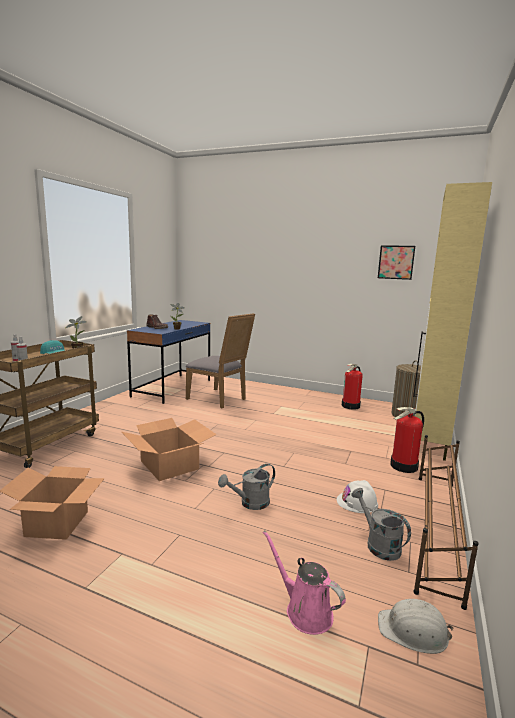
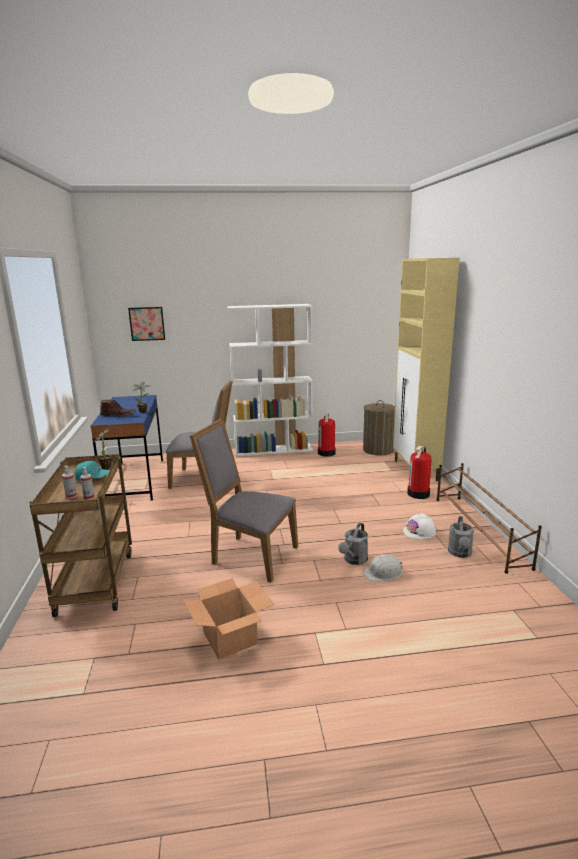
camera: 30 degrees left, 5 degrees up
(170, 464) = (250, 555): cardboard box -> grey chair
(305, 392) = (273, 449): none -> white bookcase
(305, 610) = (466, 608): pink watering can -> none
(378, 544) = (460, 553): grey watering can -> grey watering can turned 105 degrees counterclockwise
(396, 262) = (345, 309): picture -> picture (147, 323)
(413, 631) = (524, 592): white hard hat -> white hard hat (383, 573)

